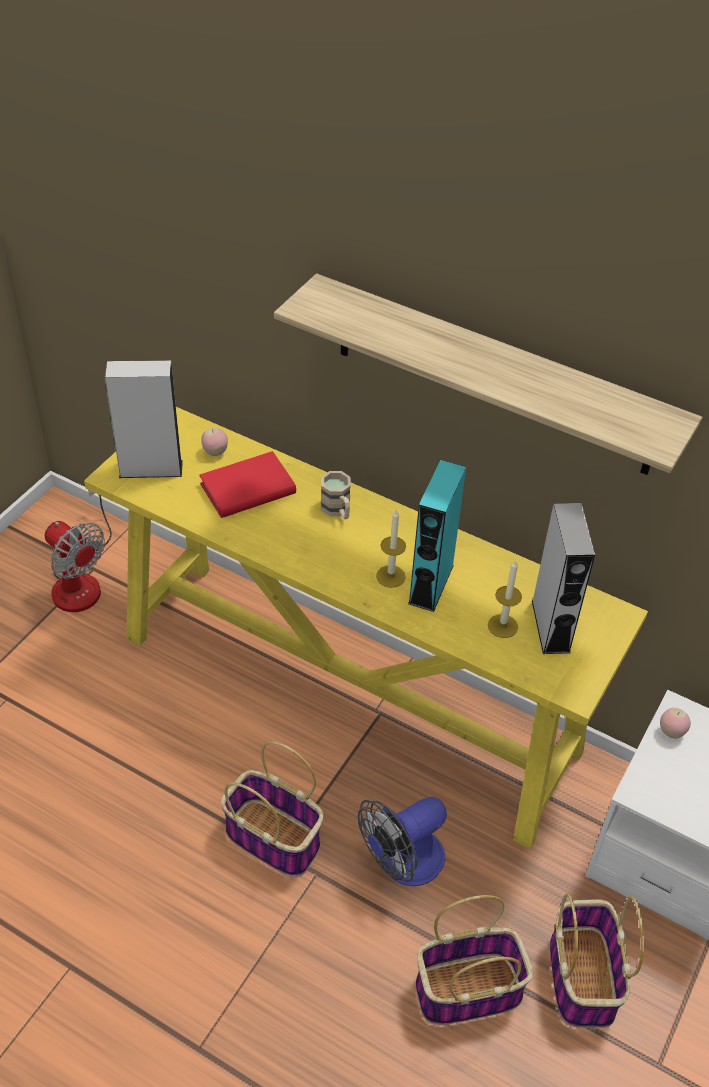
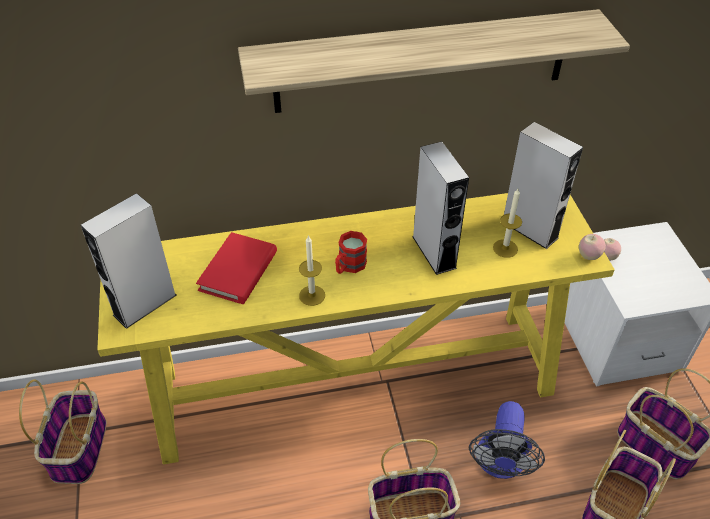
camera: 40 degrees left, 0 degrees up
(81, 579) = (79, 447): fan -> basket
(215, 452) = (182, 261): apple -> apple (588, 256)
(338, 510) = (318, 245): beige mug -> none
(341, 545) = (349, 266): none -> red mug
(390, 576) = (404, 264): candle -> candle (312, 295)
(431, 584) = (434, 252): turquoise speaker -> grey speaker

